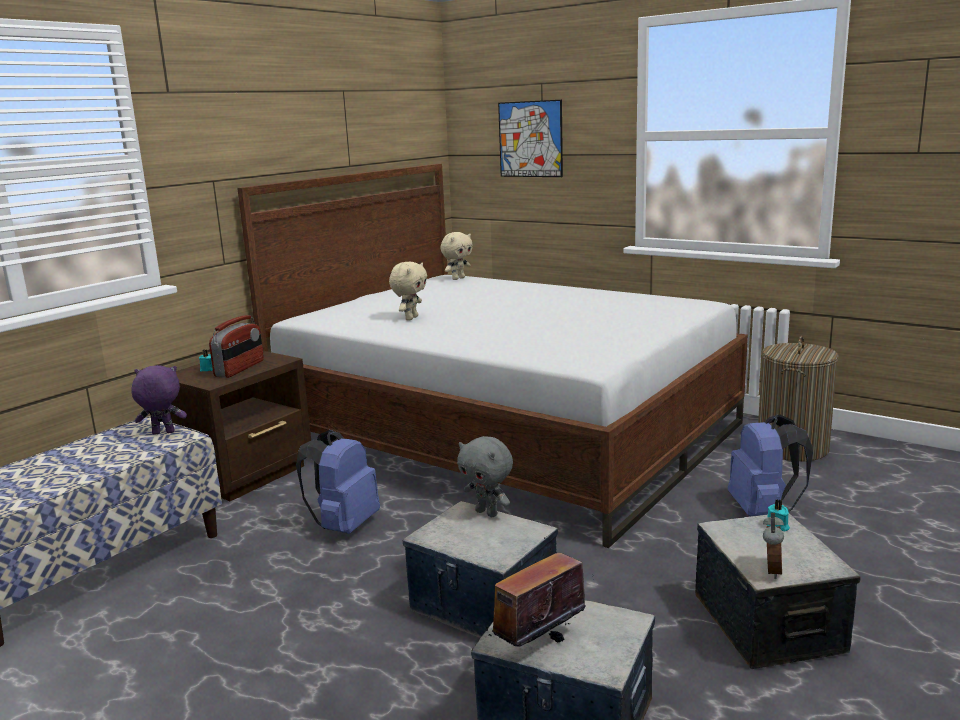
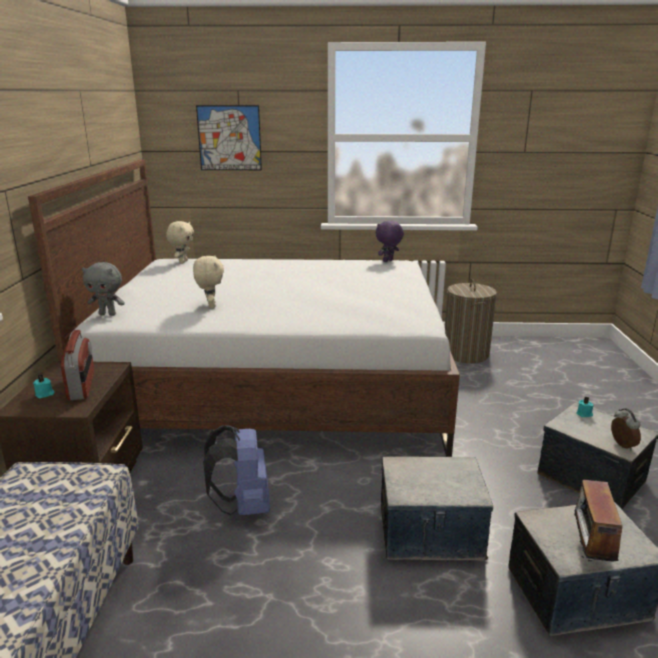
camera: 35 degrees left, 5 degrees up
(163, 433) = (68, 477): purple plush toy -> purple plush toy (388, 261)
(487, 513) = (416, 460): grey plush toy -> grey plush toy (108, 314)
(763, 511) = (501, 402): blue backpack -> none

